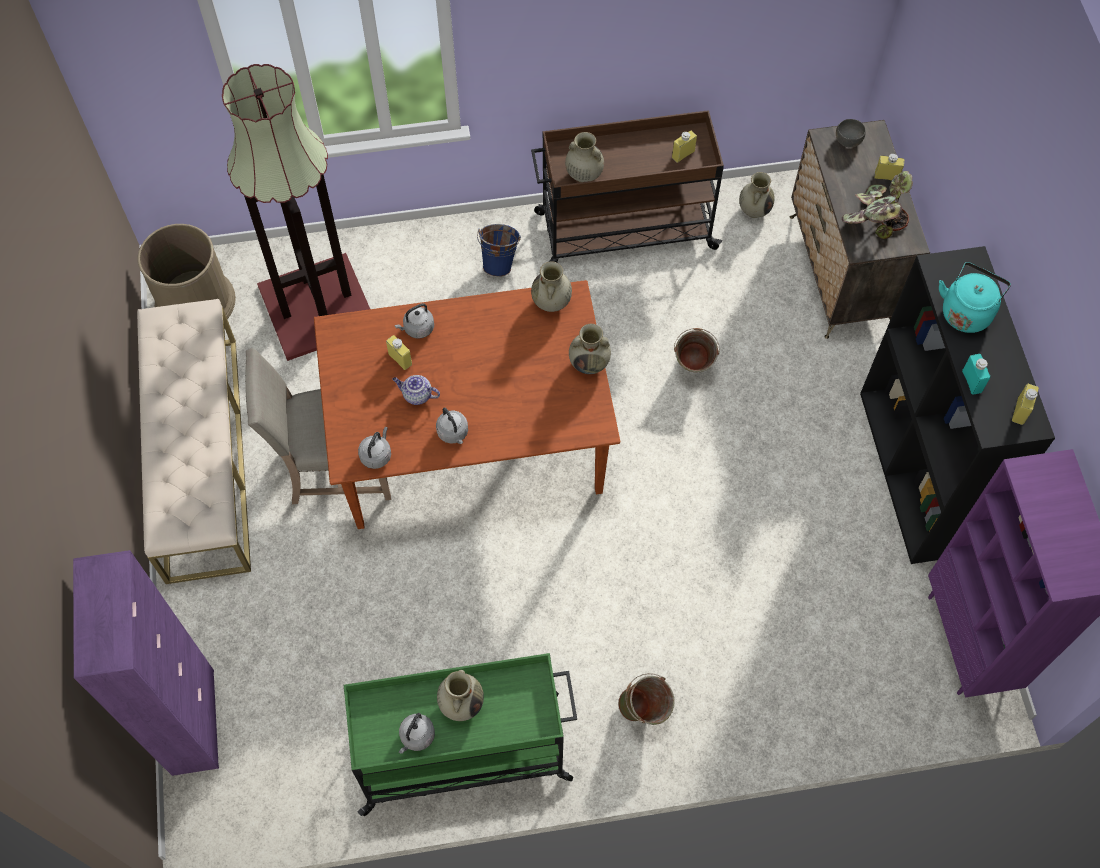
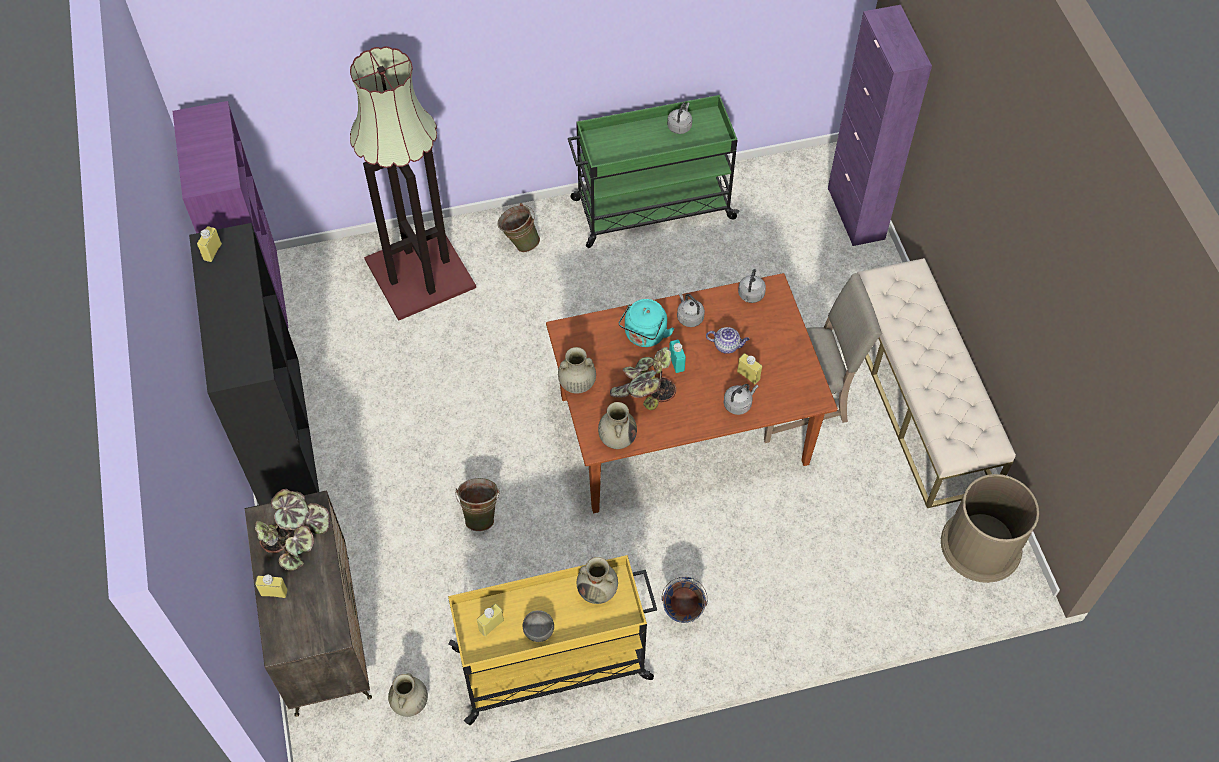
camera: 175 degrees right, 5 degrees down
(318, 305) = (857, 551): floor lamp -> floor lamp (419, 275)
(461, 703) = (651, 146): beige vase -> none
(518, 349) = (643, 392): none -> potted plant
(623, 230) = (554, 664): brown cart -> yellow cart
(847, 140) = (309, 635): grey bowl -> grey bowl (539, 631)
(966, 311) = (239, 330): turquoise kettle -> turquoise kettle (644, 336)
(971, 381) = (247, 272): turquoise bottle -> turquoise bottle (676, 362)

